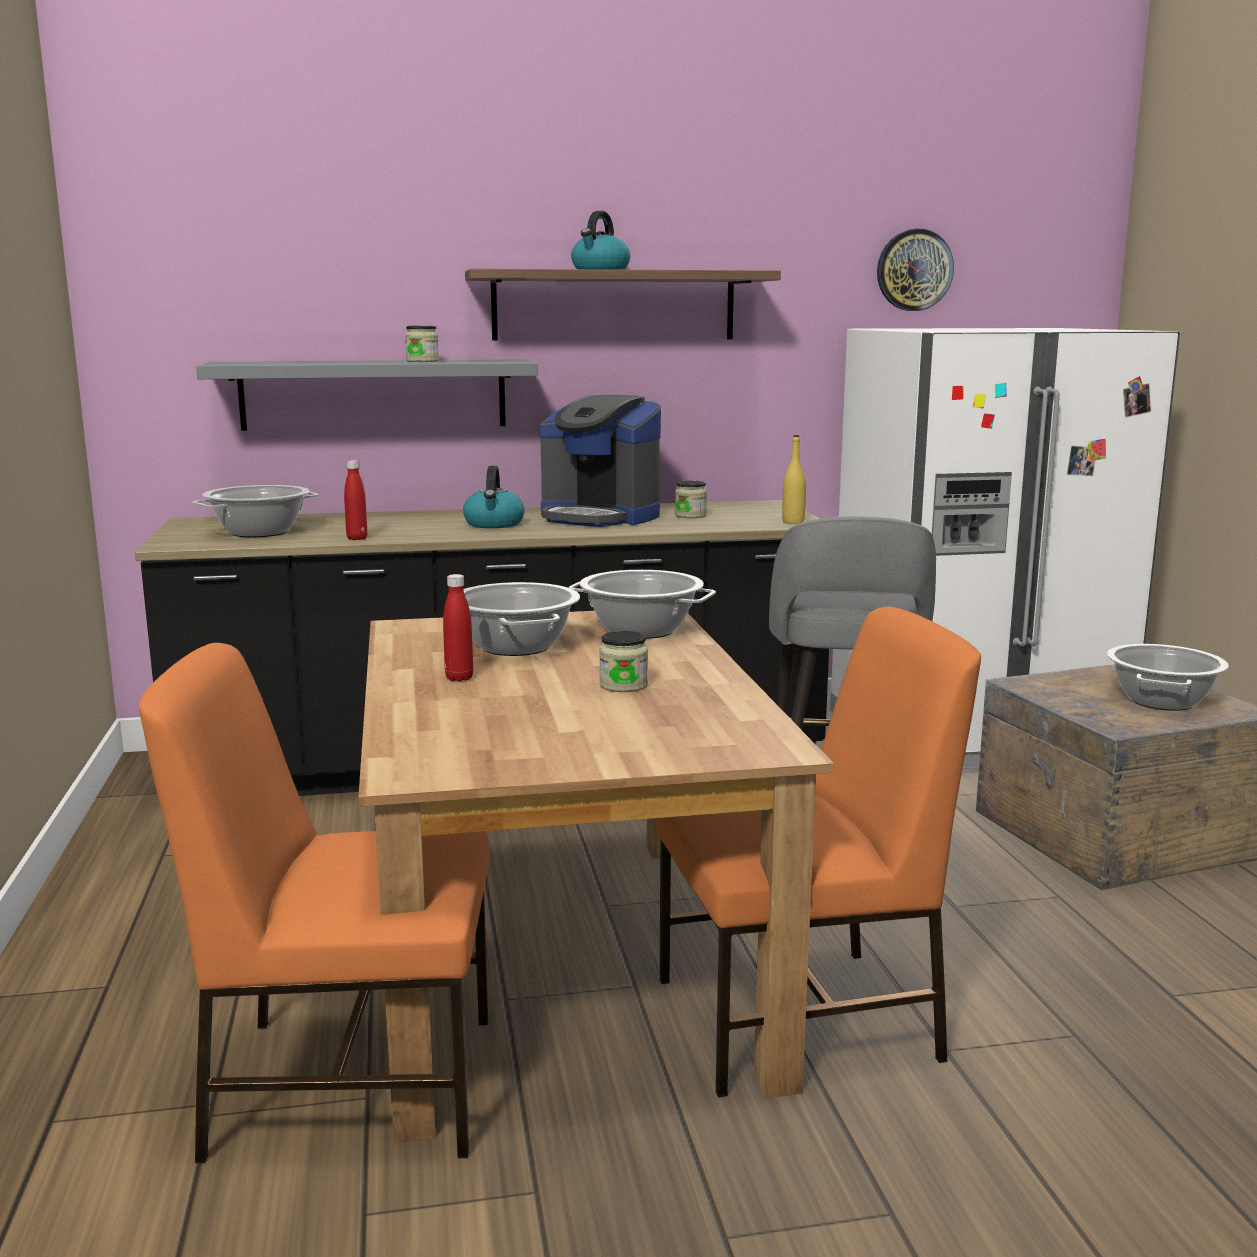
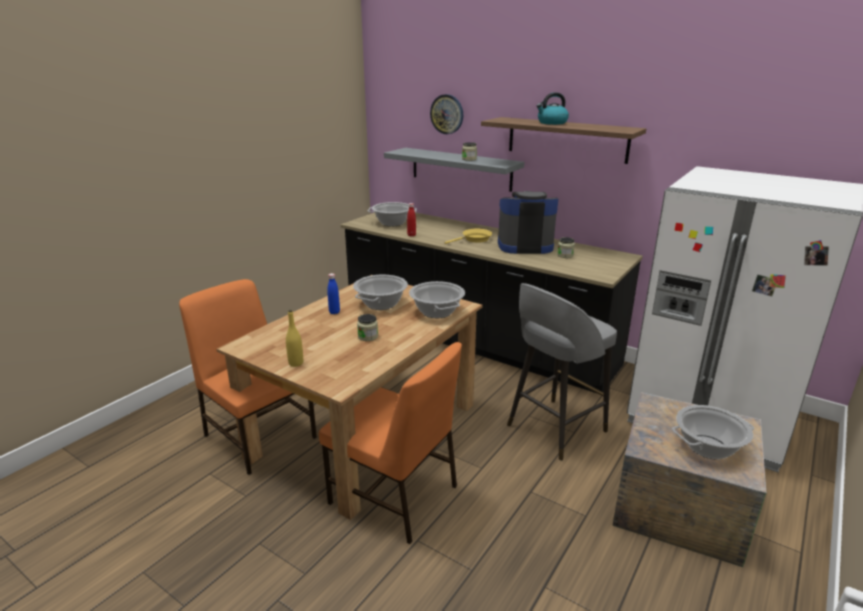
camera: 45 degrees right, 10 degrees up
(459, 678) = (334, 312): red bottle -> blue bottle
(494, 524) = (474, 239): kettle -> yellow frying pan
(600, 517) = (524, 246): coffee machine -> coffee machine turned 105 degrees clockwise
(793, 522) = (598, 273): yellow bottle -> yellow bottle (296, 363)
(914, 270) = (752, 134): wall clock -> wall clock (447, 114)

